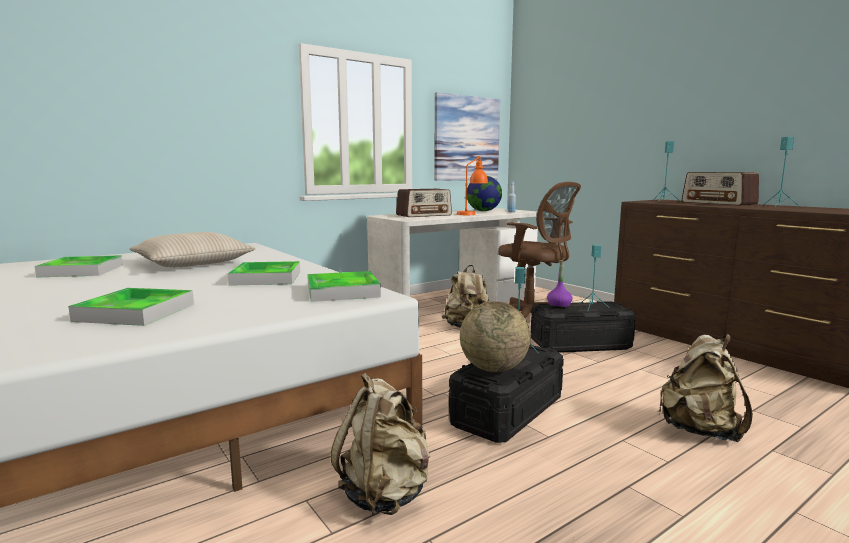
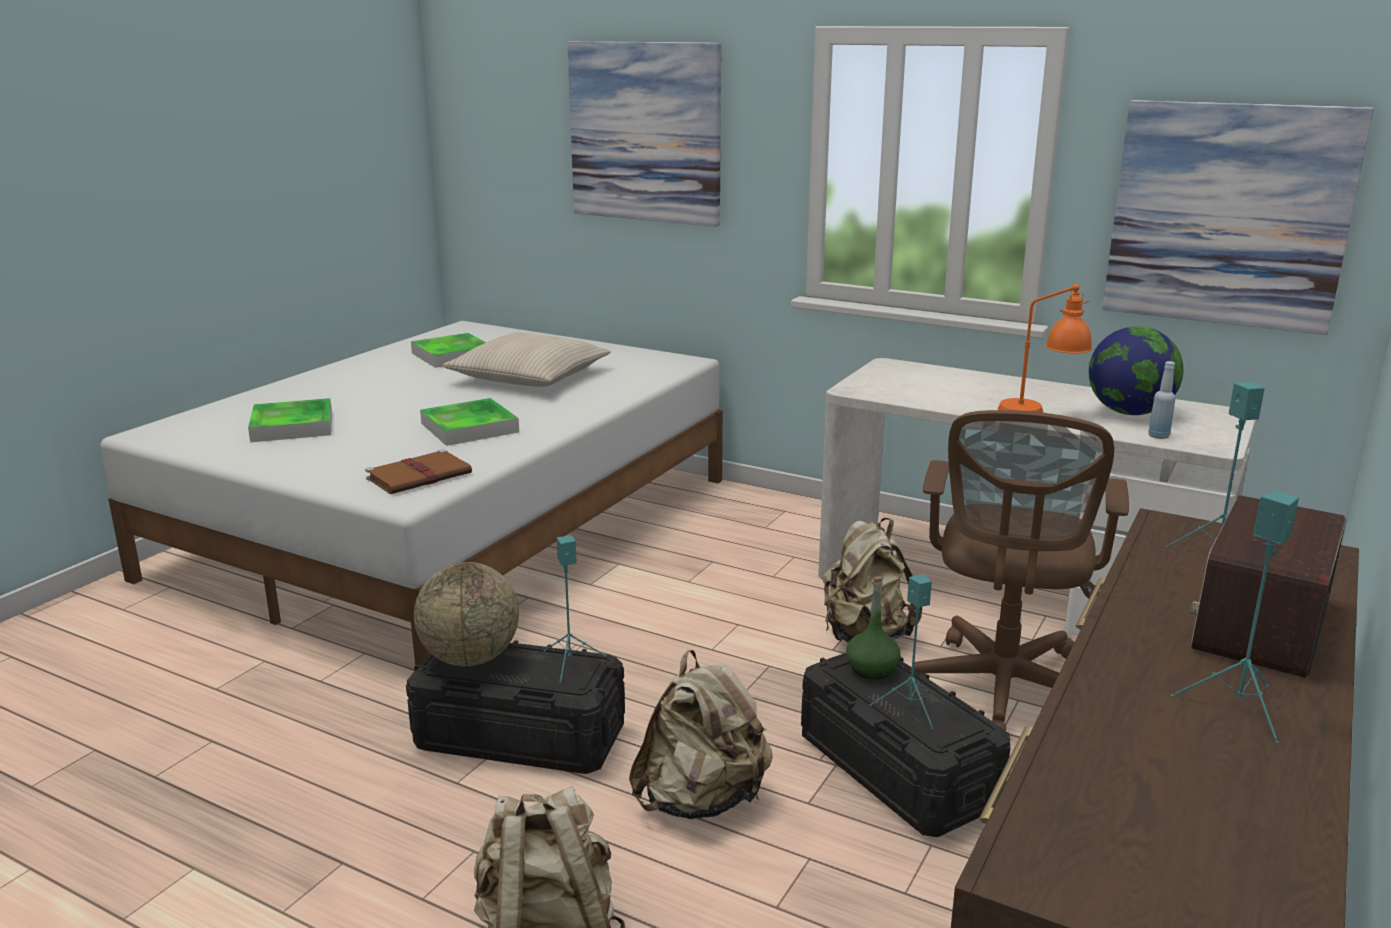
camera: 65 degrees right, 10 degrees up
(185, 98) = (645, 132): none -> picture
(342, 291) = (420, 476): tray -> brown book
(385, 493) = (285, 698): beige backpack -> beige backpack (701, 800)
(424, 215) = (945, 387): radio -> none
(559, 306) = (871, 669): purple bottle -> green bottle

